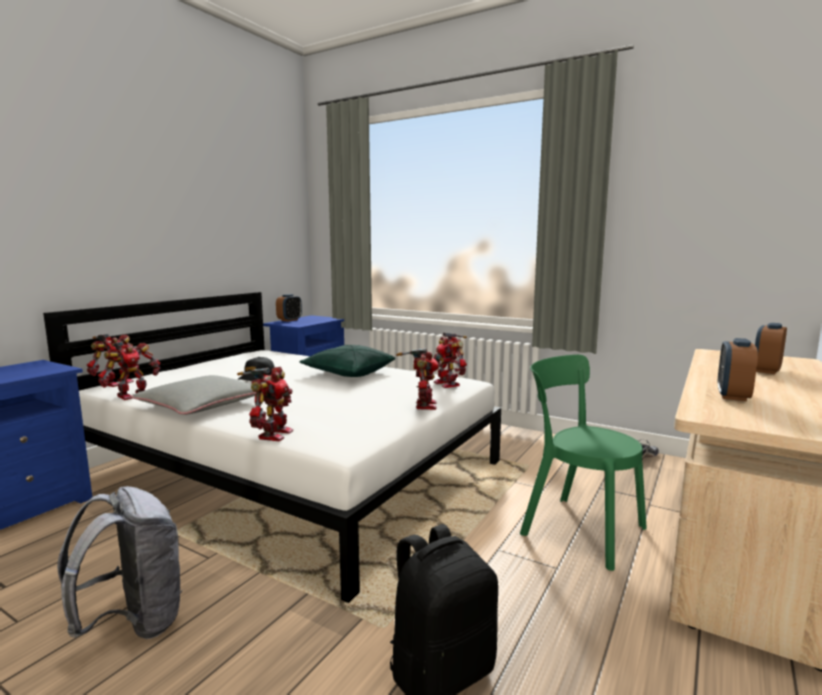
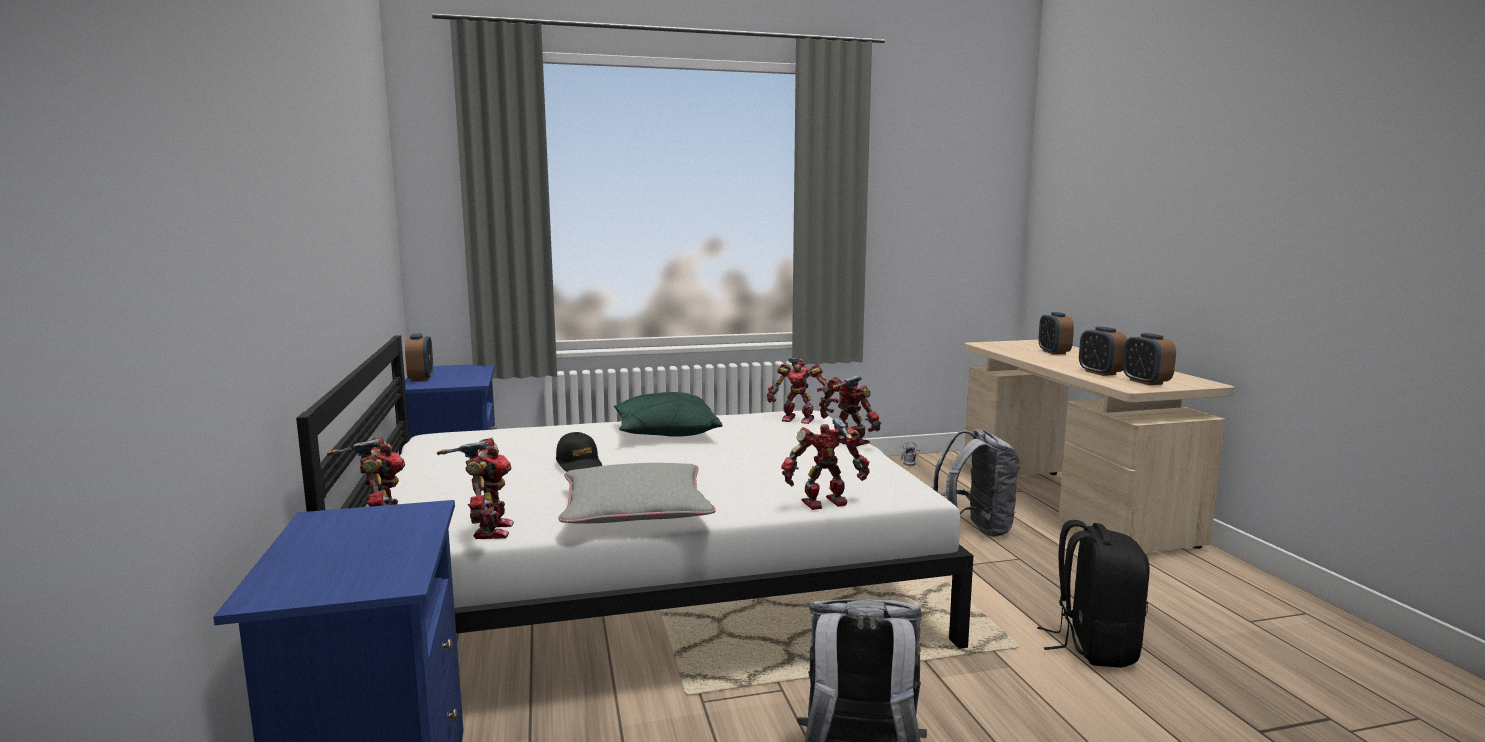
camera: 45 degrees left, 0 degrees up
(273, 434) = (826, 504): toy robot -> toy robot turned 75 degrees counterclockwise
(577, 528) = (977, 528): green chair -> grey backpack
(753, 415) = (1146, 382): none -> alarm clock

